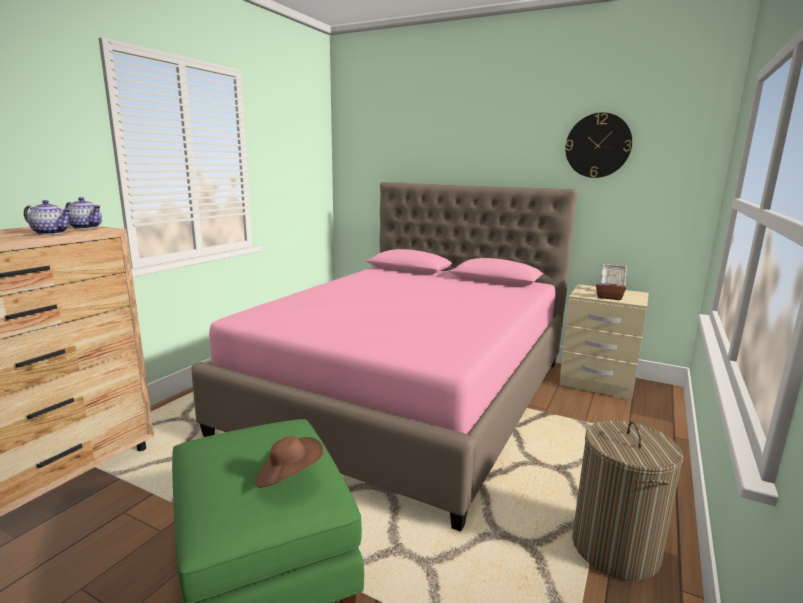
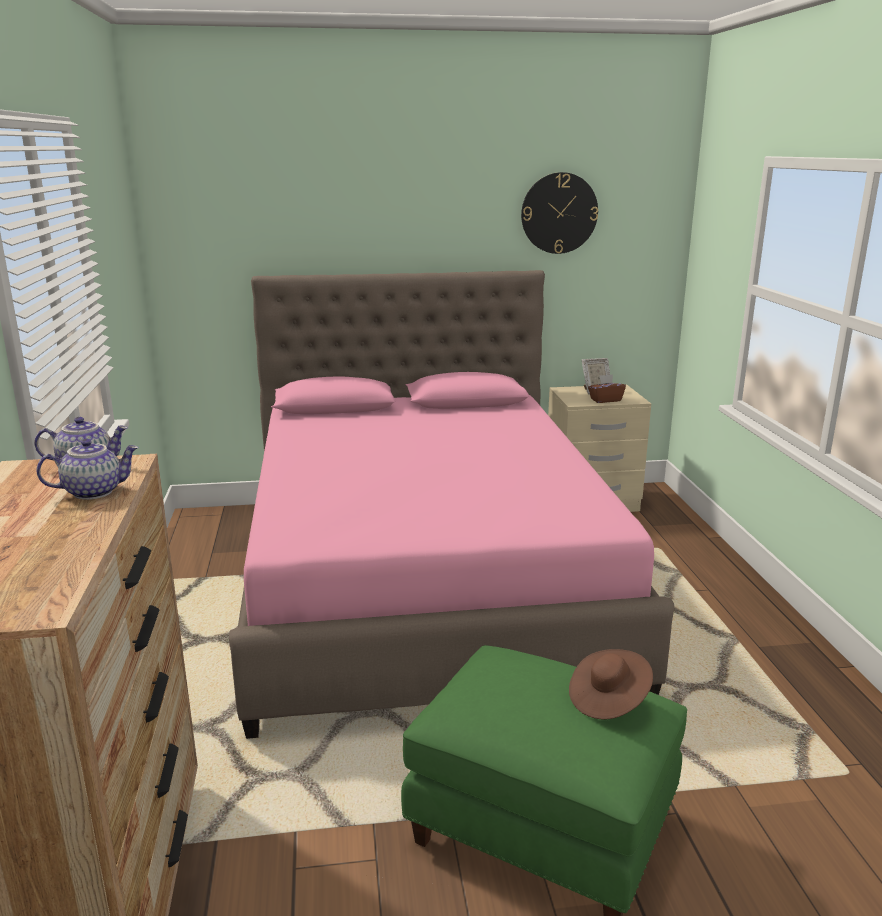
camera: 35 degrees left, 5 degrees up
(615, 548) = (771, 657): laundry basket -> none

